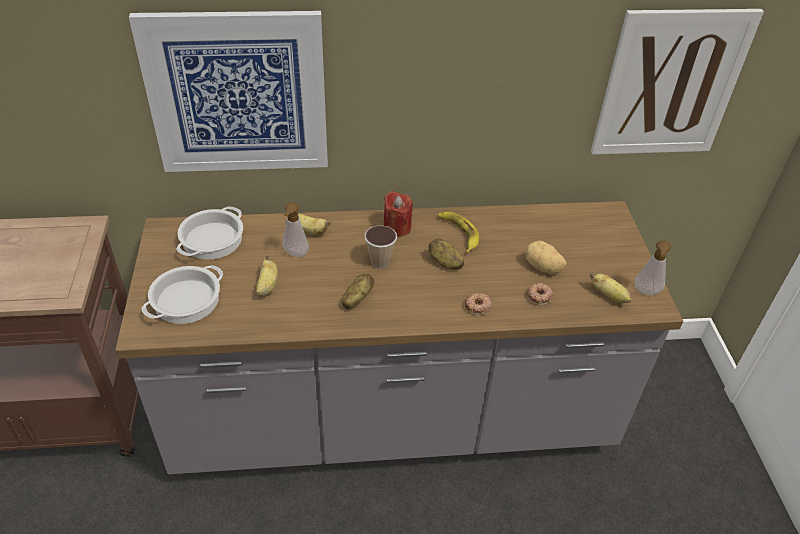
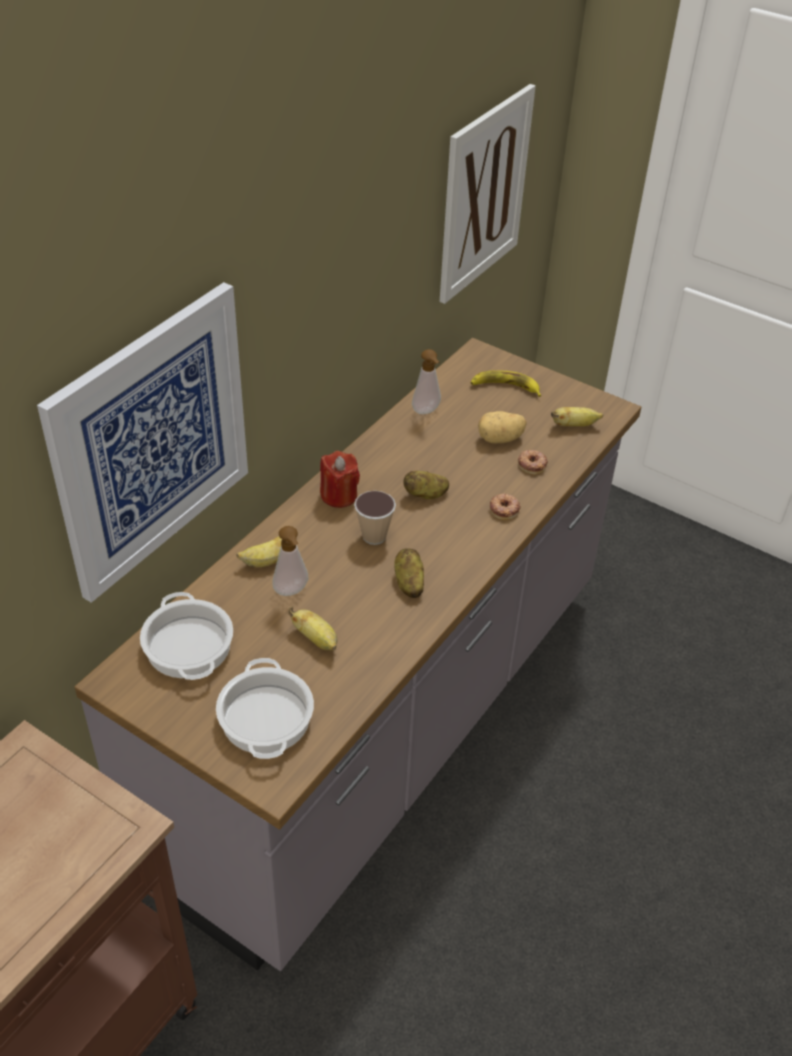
camera: 50 degrees left, 0 degrees up
(459, 233) = (396, 460): banana -> banana (505, 387)
(646, 292) = (592, 403): soap dispenser -> soap dispenser (427, 411)

